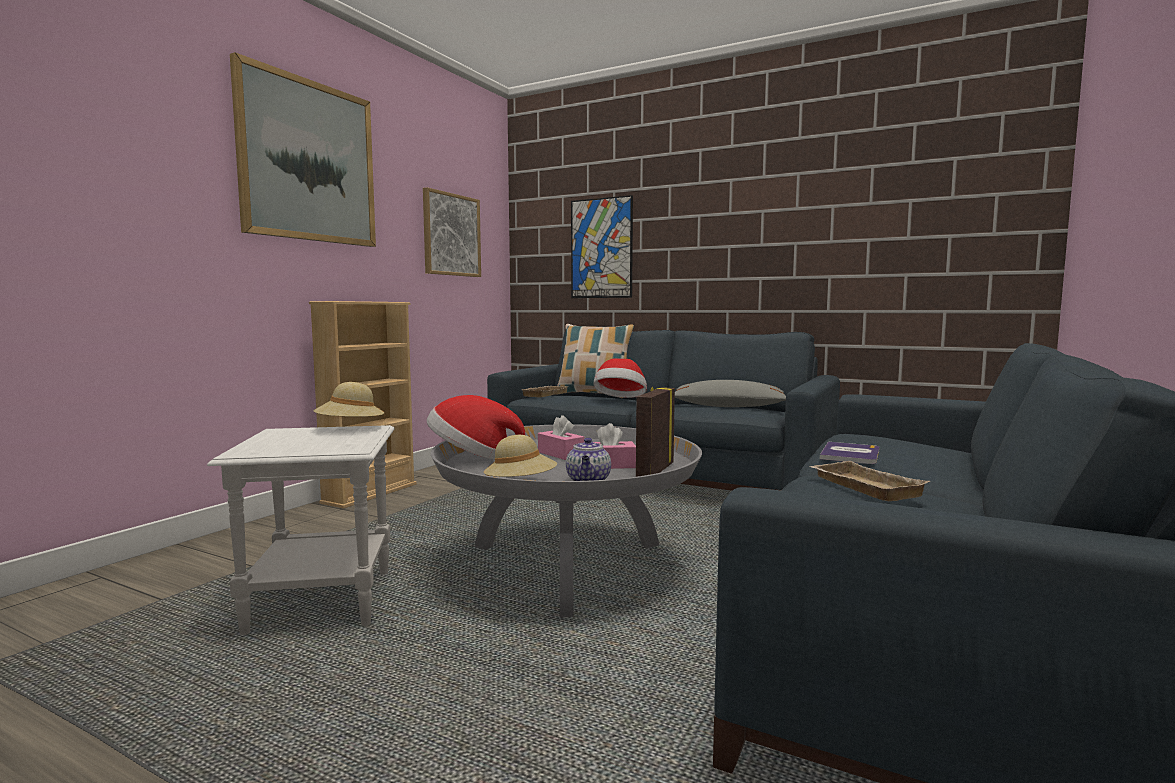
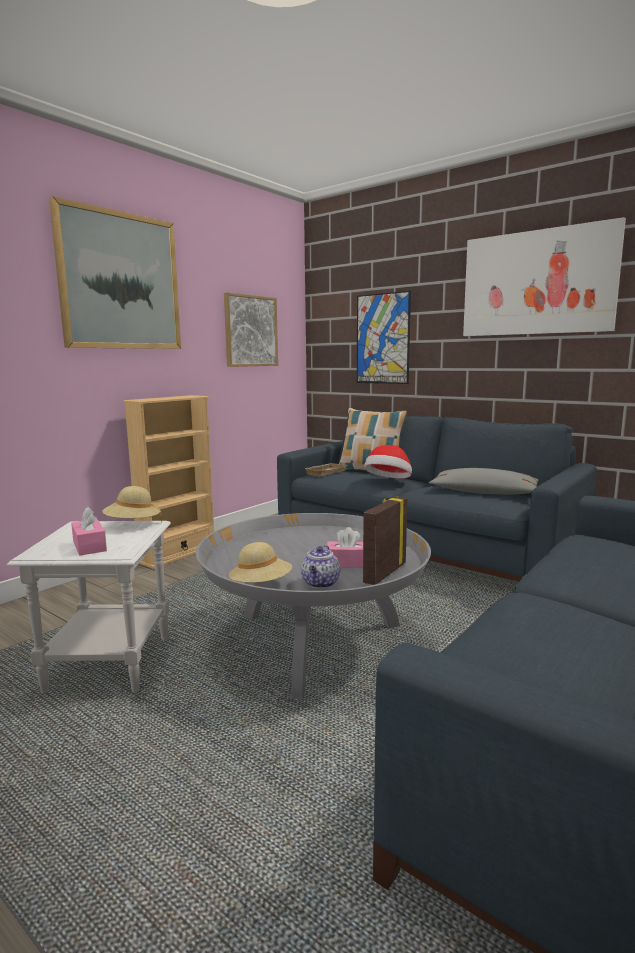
camera: 10 degrees right, 5 degrees up
(473, 457) = (237, 547): hat -> none
(560, 454) = (312, 546): pink tissue box -> pink tissue box (89, 546)
(770, 187) = (537, 283): none -> picture
(850, 454) = (569, 568): book -> none
(862, 487) = (559, 618): beige tray -> none

